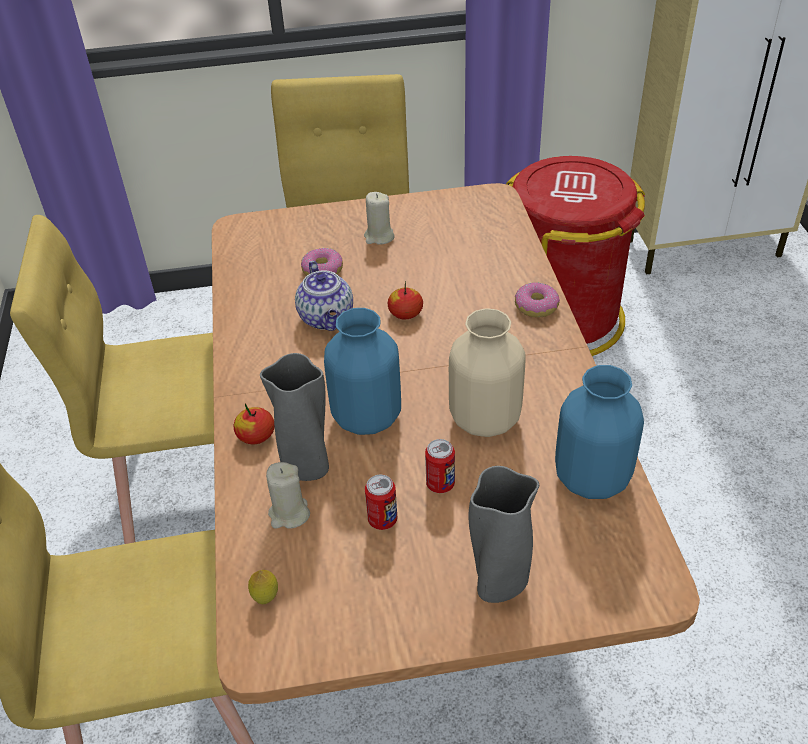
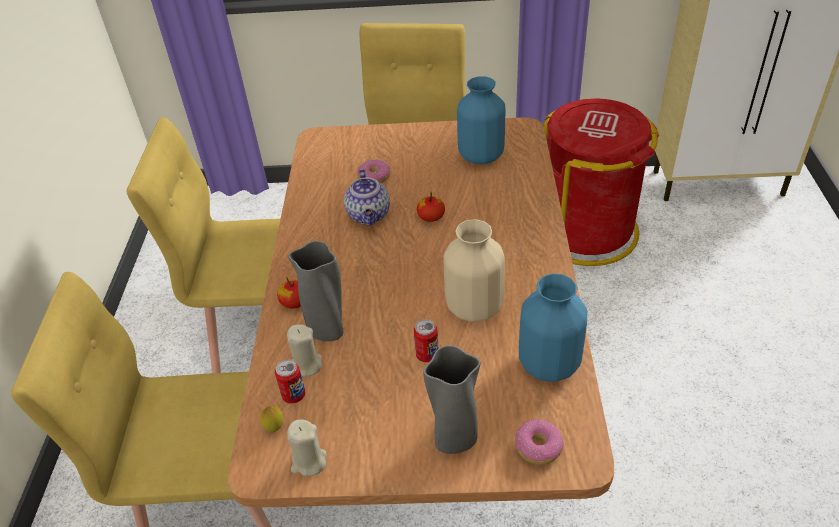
camera: 10 degrees right, 0 degrees up
(368, 417) = (383, 297): blue vase -> blue vase (481, 156)
(379, 237) = (424, 154): beige candle -> beige candle (309, 462)
(382, 520) = (376, 378): can -> can (294, 395)
(536, 306) = (537, 220): donut -> donut (538, 447)

